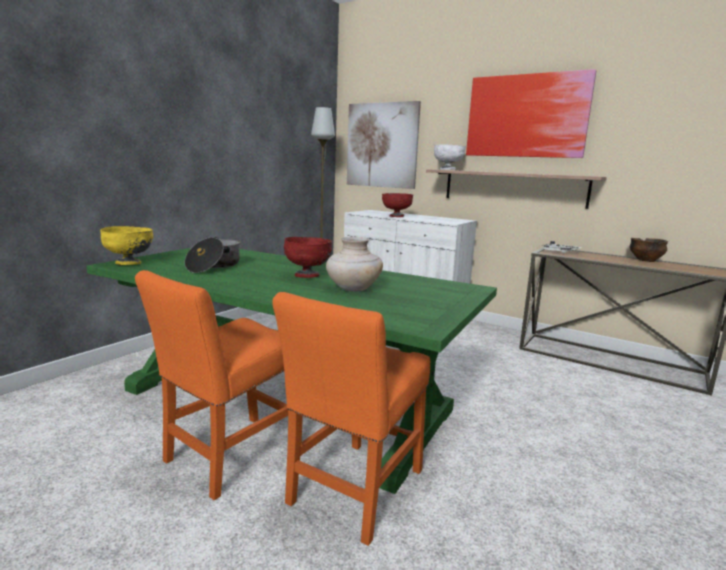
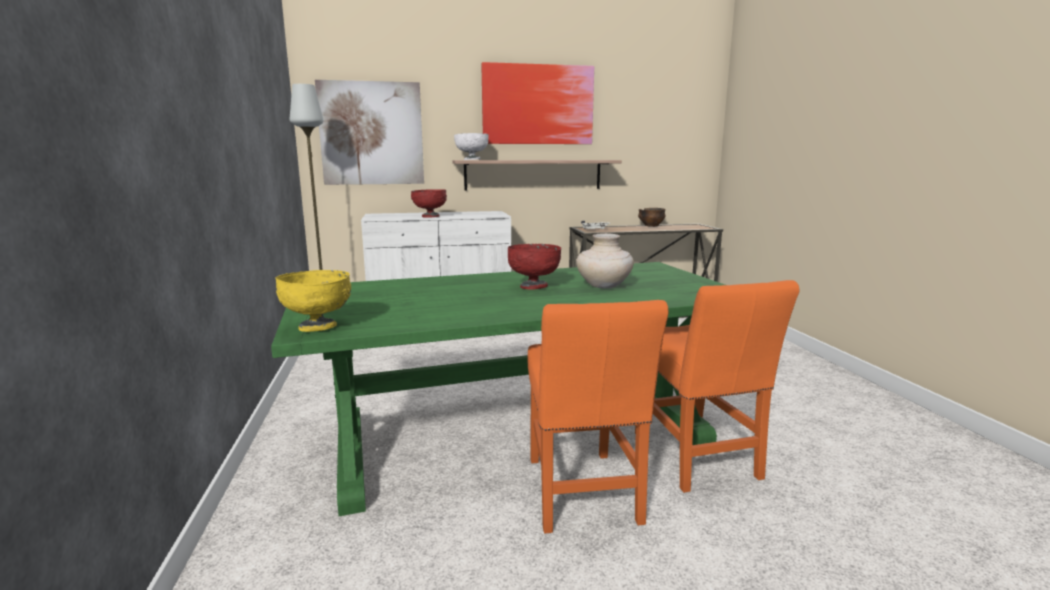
camera: 45 degrees left, 0 degrees up
(214, 266) = (421, 302): cooking pot -> none

